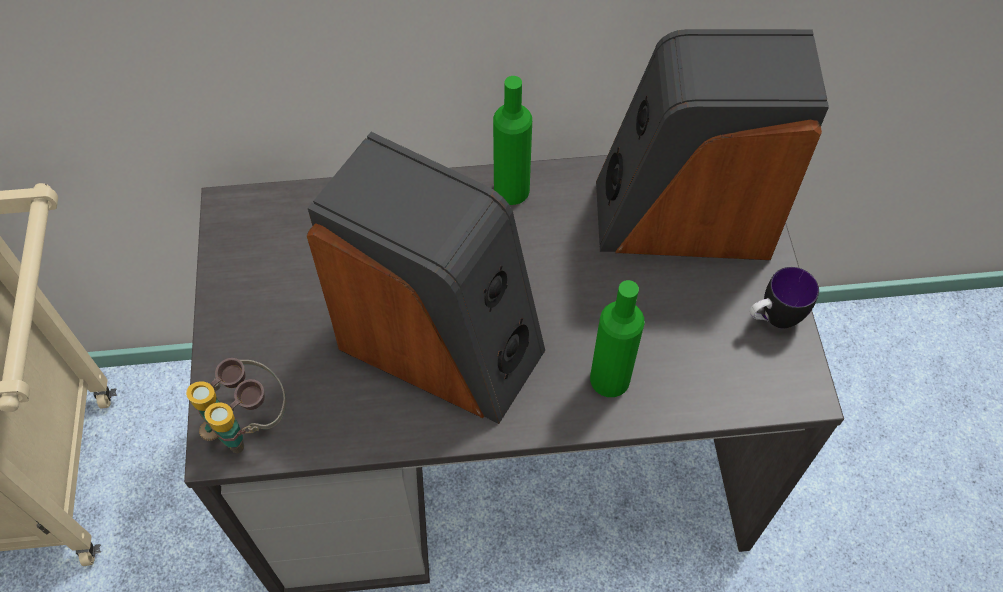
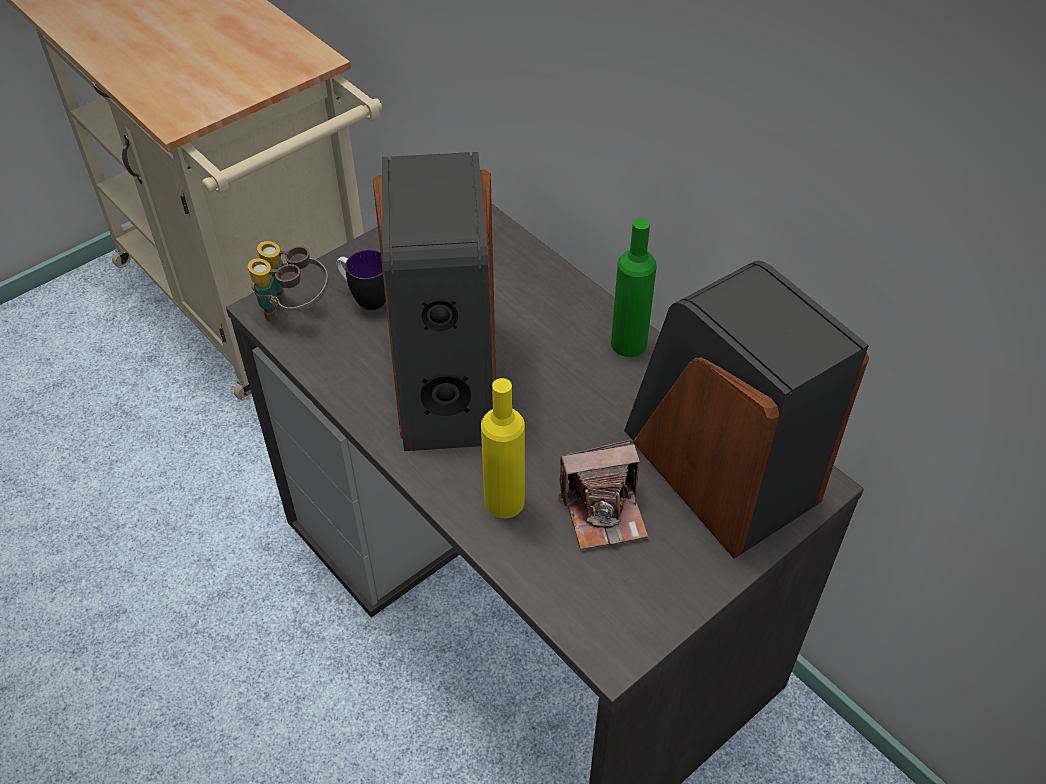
camera: 55 degrees right, 10 degrees down
(610, 379) = (504, 501): green bottle -> yellow bottle
(670, 315) = (604, 512): none -> camera
(772, 319) = (670, 591): mug -> mug (365, 298)

